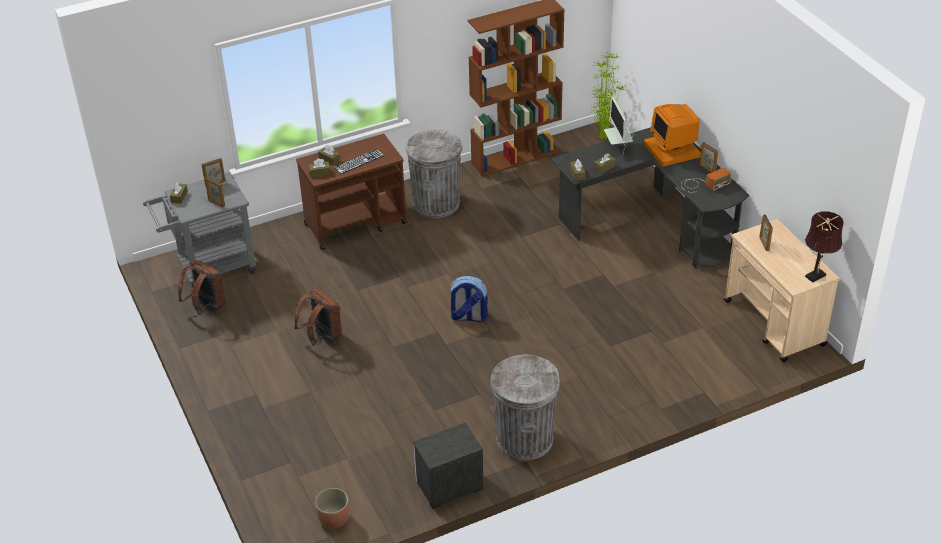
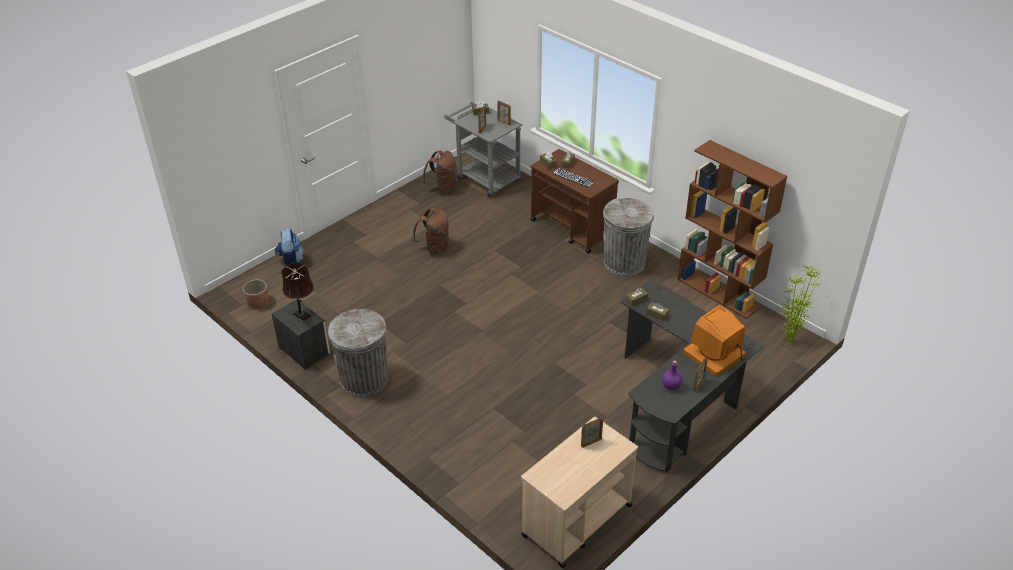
camera: 70 degrees right, 0 degrees up
(468, 317) = (491, 315): backpack -> backpack (291, 263)
(618, 147) = (694, 318): monitor -> none
(703, 184) = (671, 386): radio -> purple bottle
(817, 275) = (561, 491): brown table lamp -> brown table lamp (303, 316)

